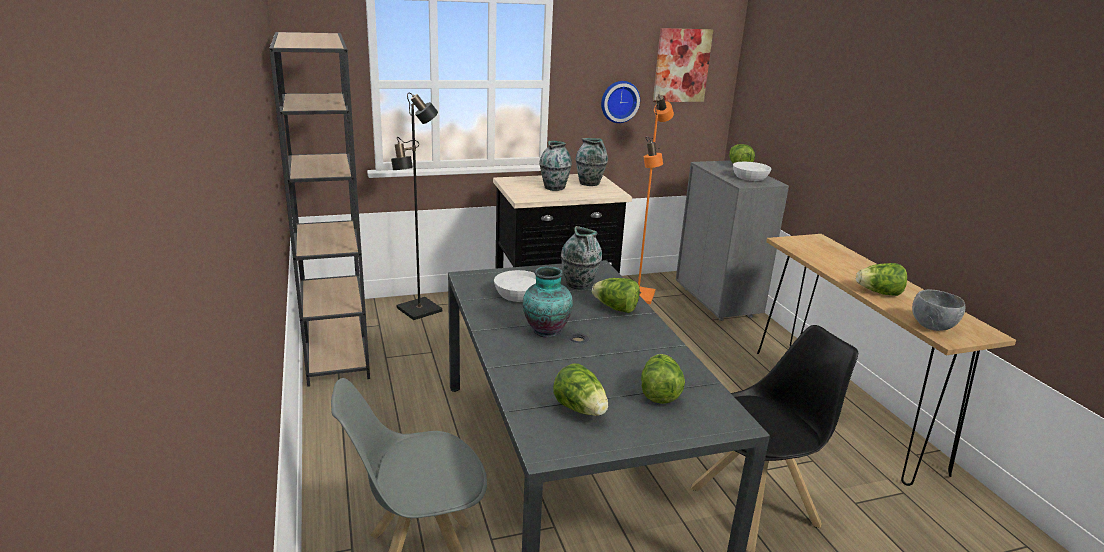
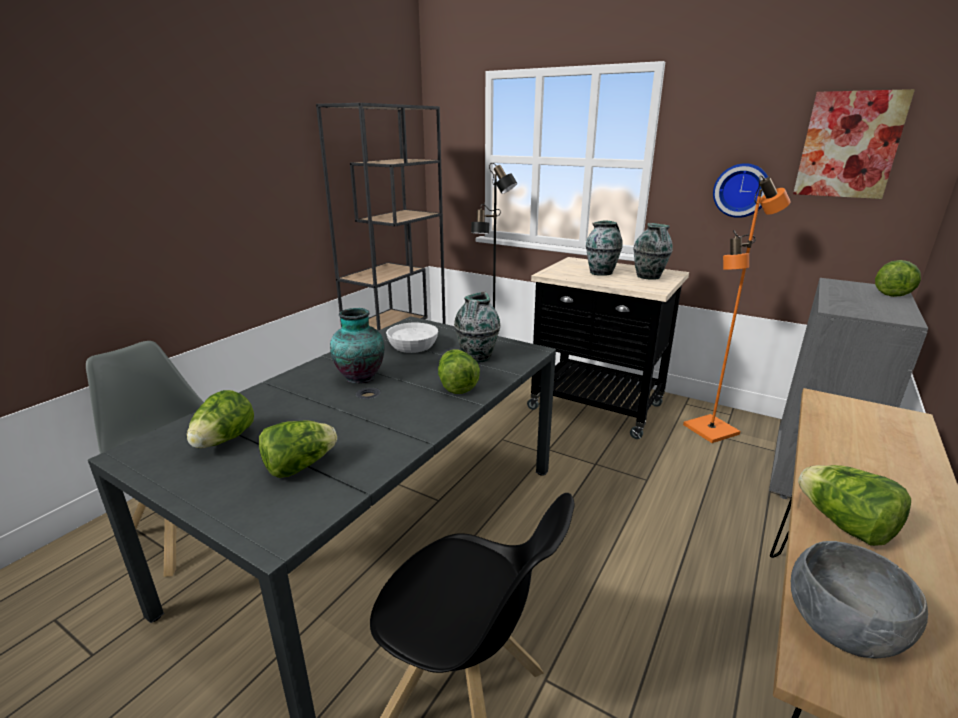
camera: 50 degrees right, 0 degrees up
(749, 177) = (873, 306): white bowl -> none

